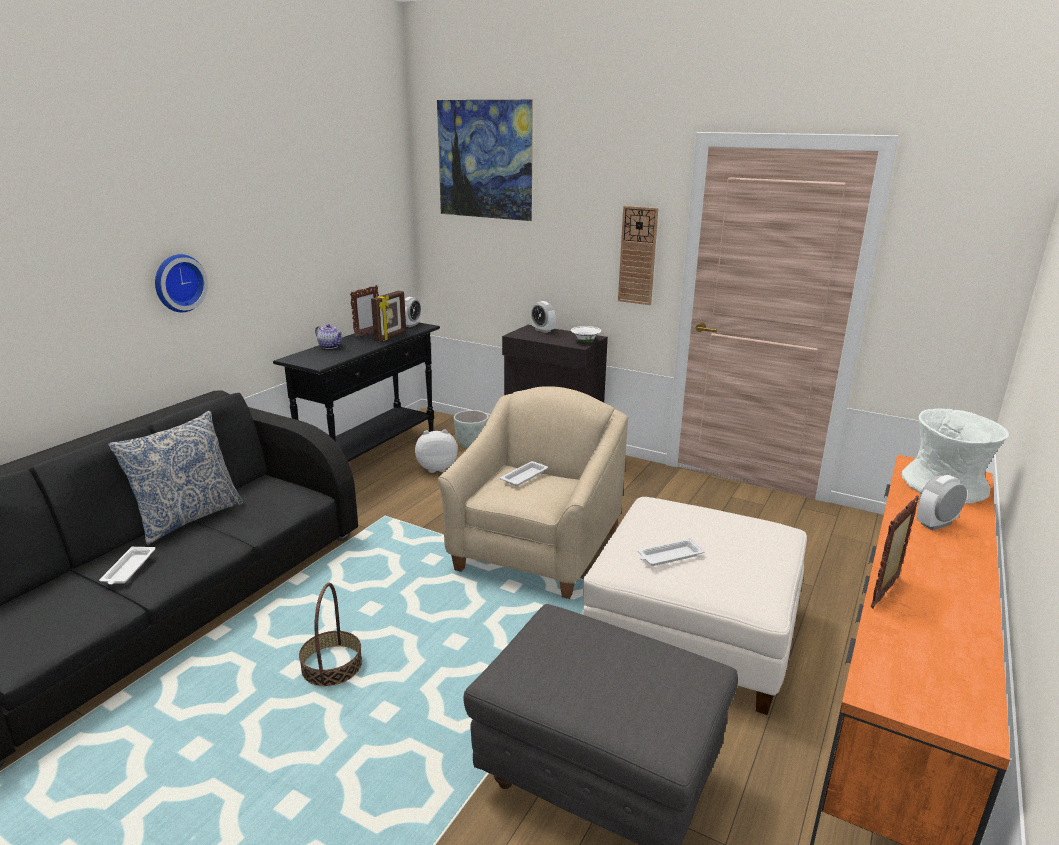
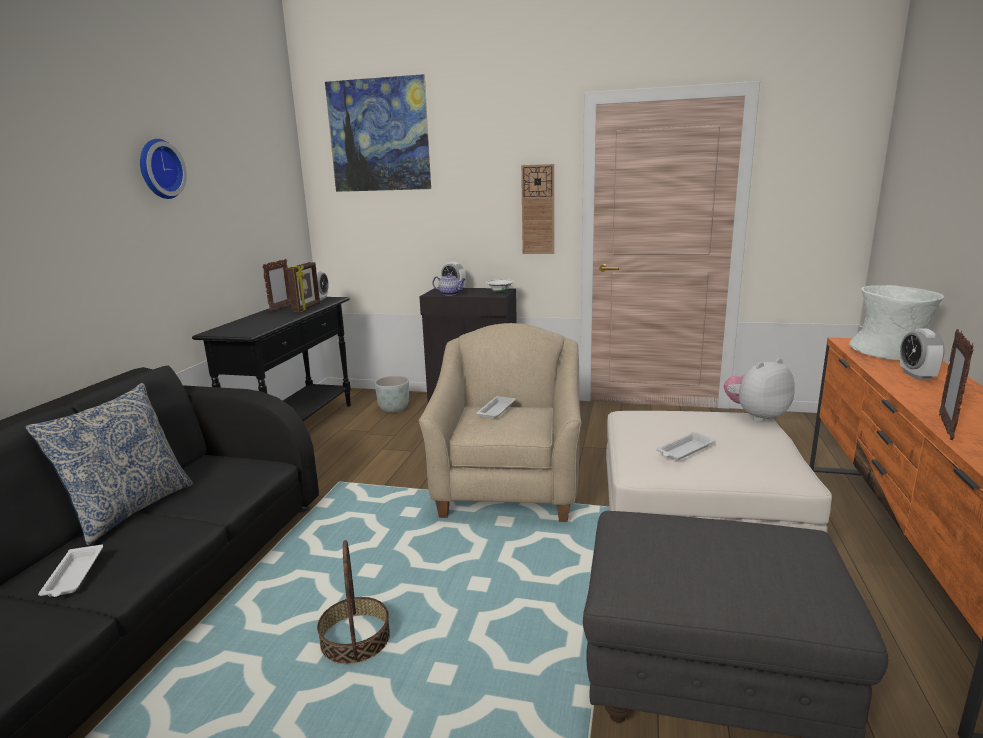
camera: 15 degrees left, 5 degrees down
(178, 282) = (85, 245): wall clock -> wall clock (158, 169)
(330, 346) = (249, 320): teapot -> teapot (450, 294)
(437, 468) = (370, 433): plush toy -> plush toy (756, 416)
(936, 524) = (917, 375): alarm clock -> alarm clock turned 45 degrees counterclockwise

